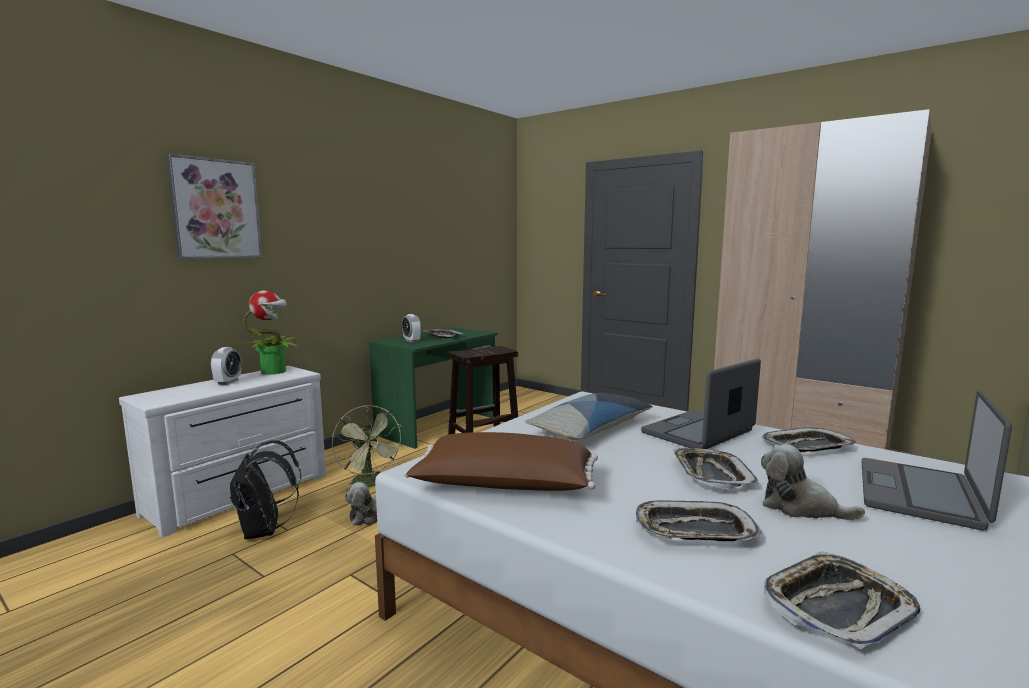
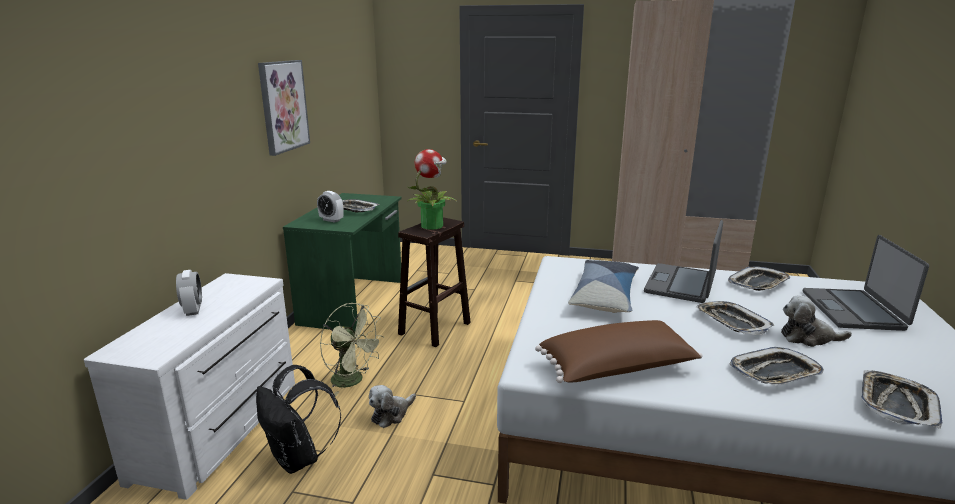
camera: 25 degrees left, 10 degrees up
(216, 209) = (136, 100): picture -> picture (283, 106)
(274, 371) = (224, 285): potted plant -> potted plant (432, 225)

